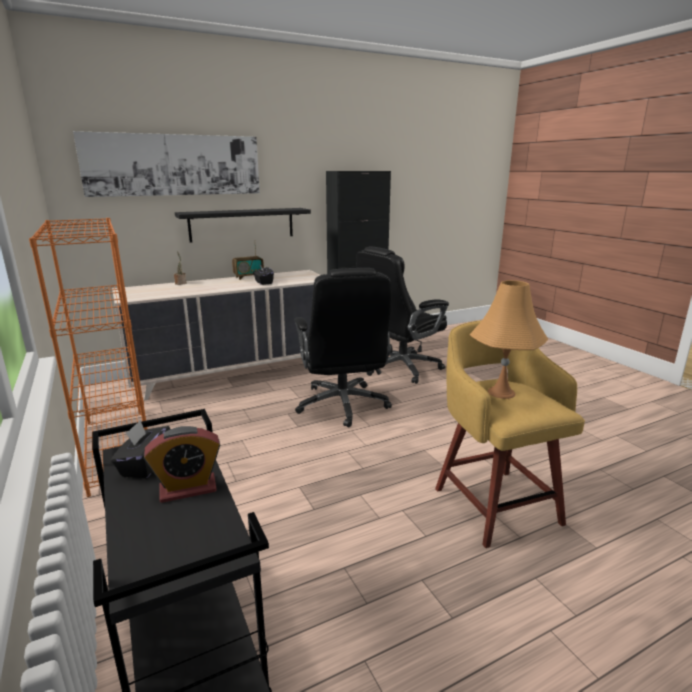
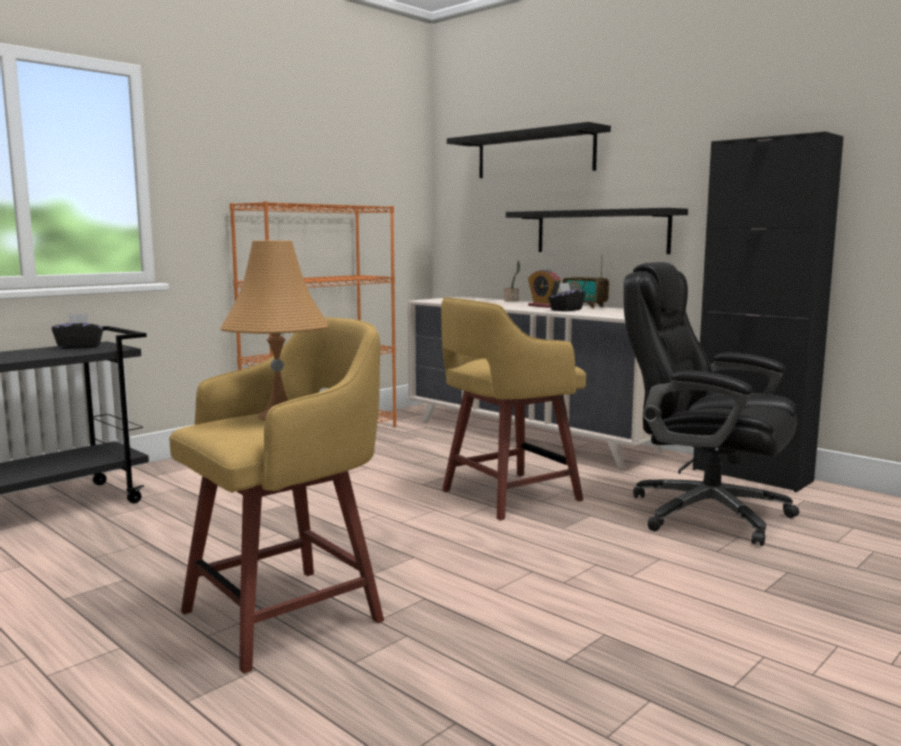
camera: 70 degrees right, 10 degrees down
(174, 165) = (534, 154): picture -> black shelf
(188, 489) = (41, 354): alarm clock -> alarm clock (543, 306)
(343, 405) = (506, 496): black office chair -> yellow stool

